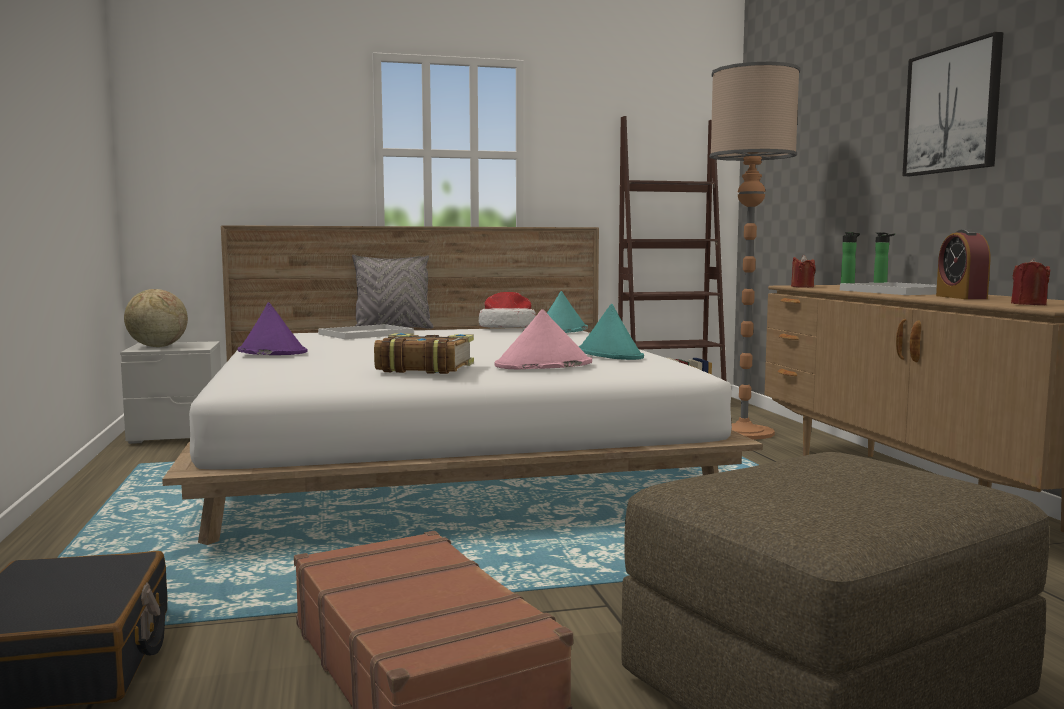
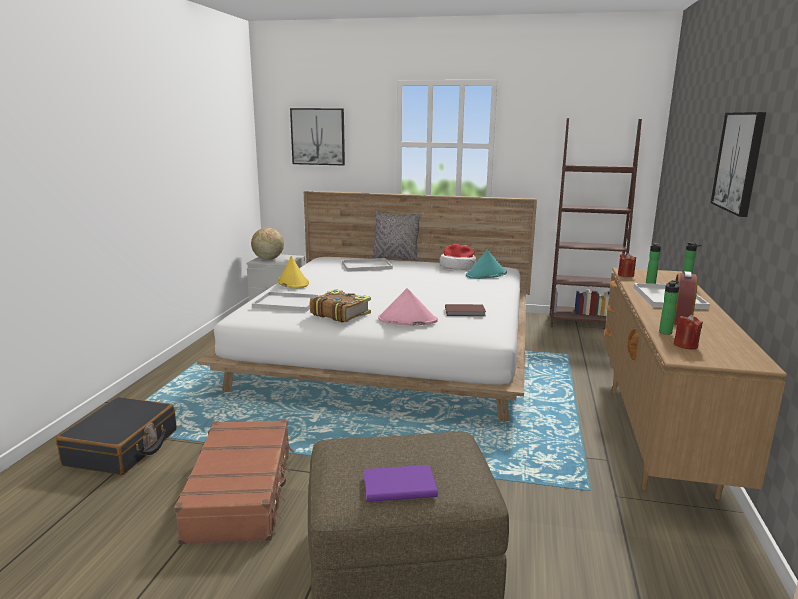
camera: 25 degrees right, 10 degrees up
(236, 138) = (318, 136): none -> picture
(271, 352) = (293, 282): purple hat -> yellow hat
(309, 366) = (288, 303): none -> white tray
(609, 354) = (465, 312): turquoise hat -> brown book
(743, 432) = (603, 358): floor lamp -> none
(878, 502) = (398, 485): none -> purple book
(977, 301) = (666, 332): none -> bottle

